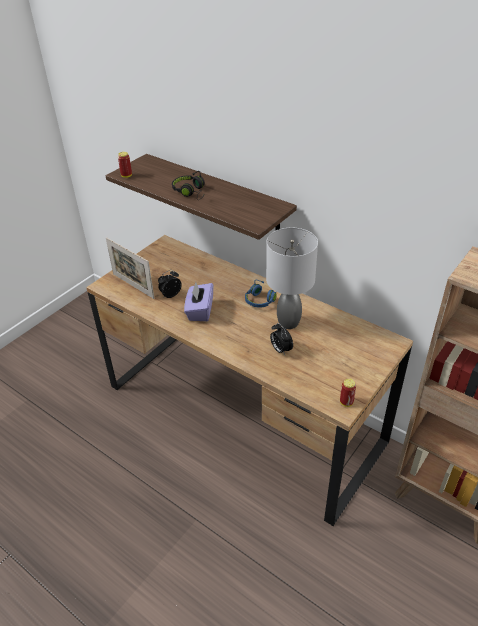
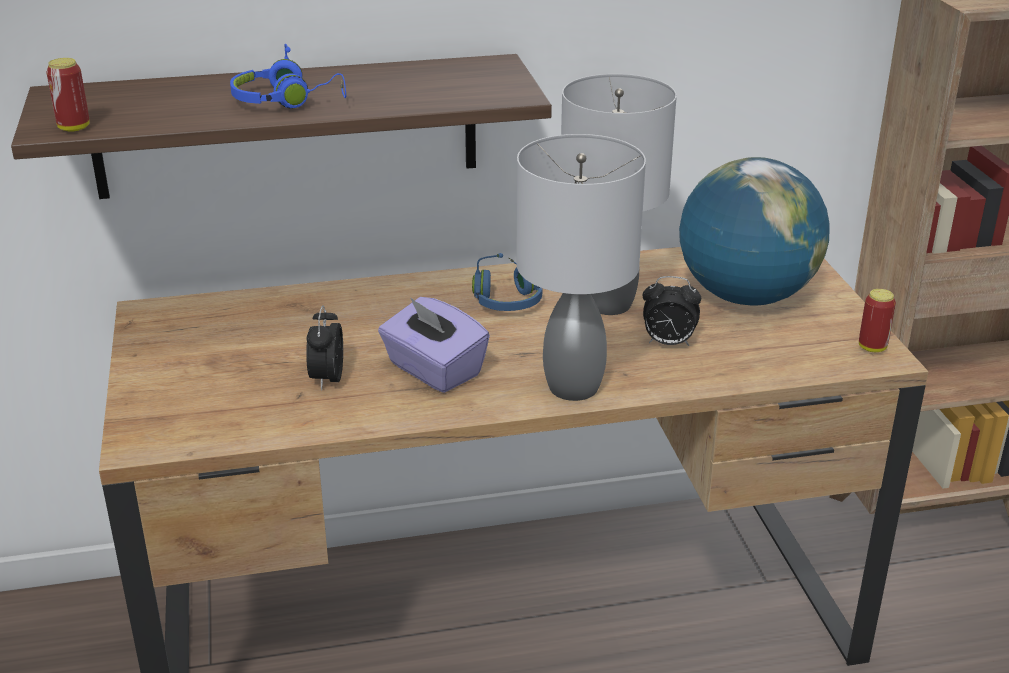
camera: 50 degrees left, 10 degrees down
(133, 286) = (215, 408): picture frame -> none
(191, 192) = (288, 101): black headphones -> blue headphones
(226, 345) = (575, 387): none -> grey table lamp
(340, 351) = (746, 296): none -> globe

